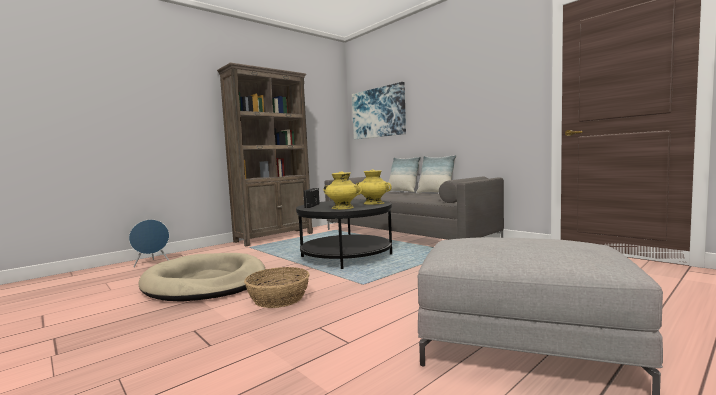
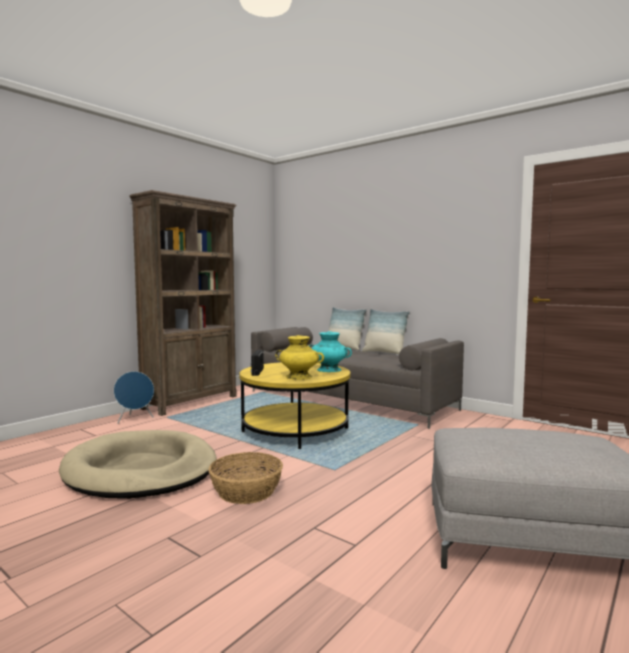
camera: 10 degrees left, 0 degrees up
(152, 263) = (49, 442): blue speaker -> blue speaker (135, 419)
(346, 256) = (295, 430): black coffee table -> yellow coffee table
(373, 203) = (328, 370): yellow vase -> turquoise vase
(378, 112) = (315, 253): picture -> none

